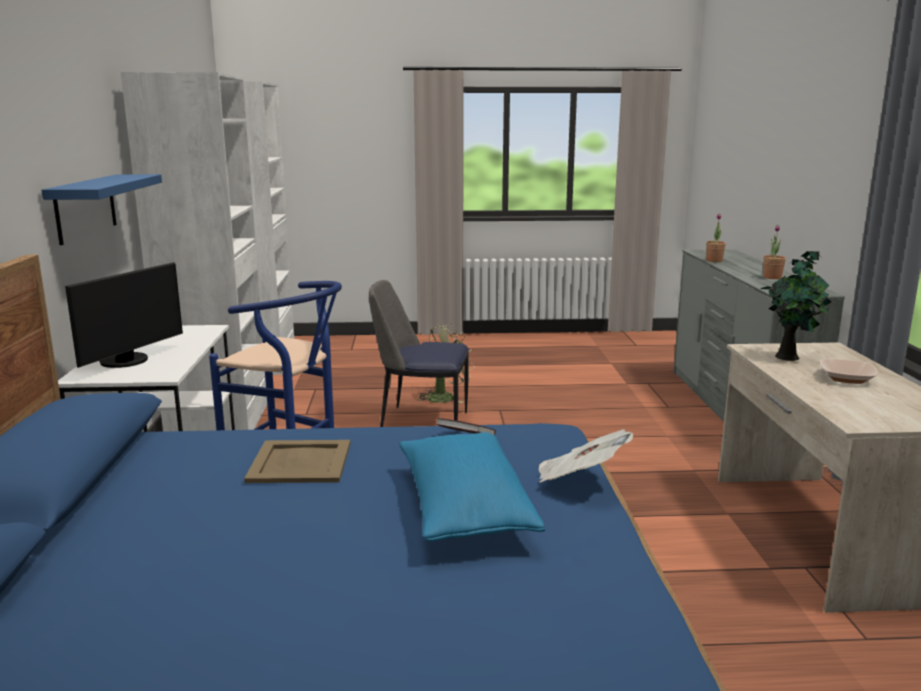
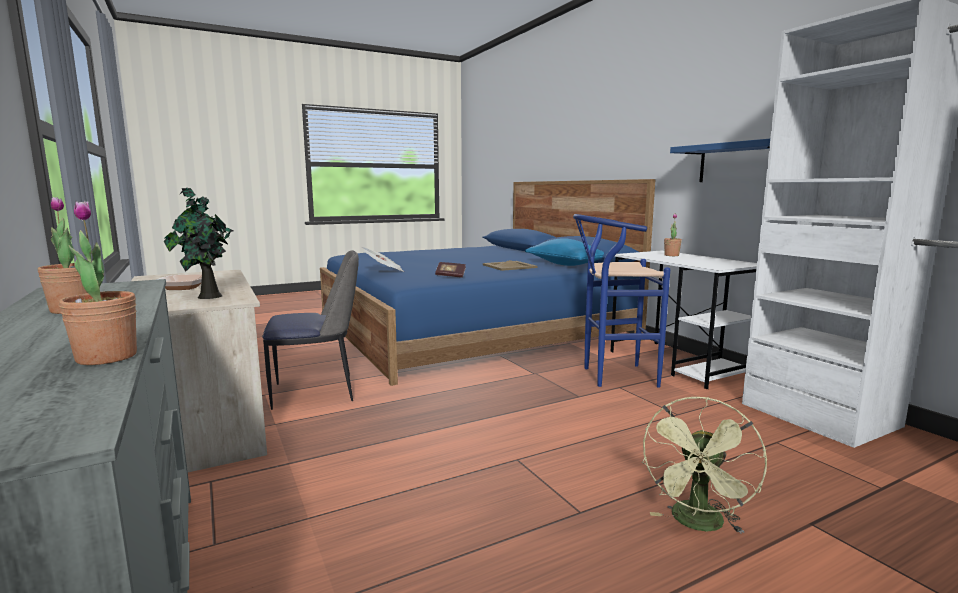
camera: 155 degrees right, 5 degrees down
(128, 361) = (671, 255): monitor -> potted plant
(421, 422) = (641, 460): chair -> chair (317, 392)
(464, 509) = (425, 265): blue pillow -> blue pillow (565, 264)

